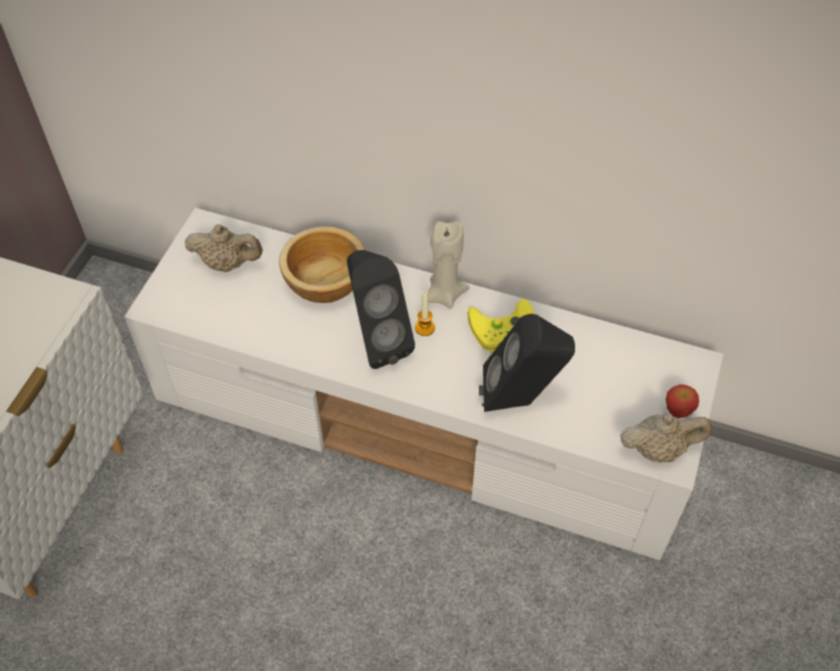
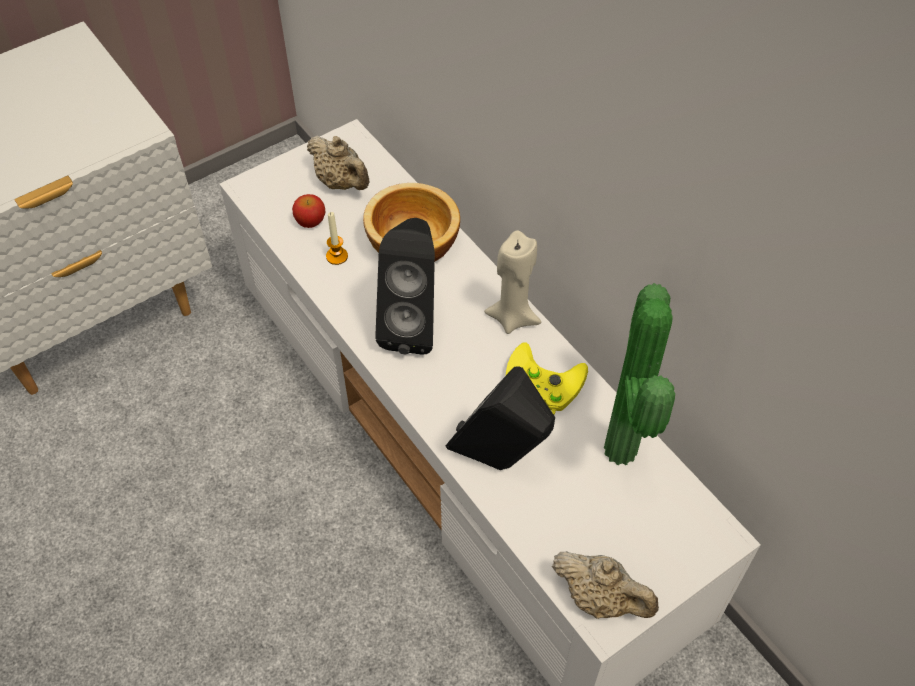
camera: 35 degrees right, 0 degrees up
(424, 328) = (467, 338): candle -> candle (337, 256)
(596, 342) = (627, 450): none -> potted plant
(678, 409) = (657, 571): apple -> apple (311, 222)

